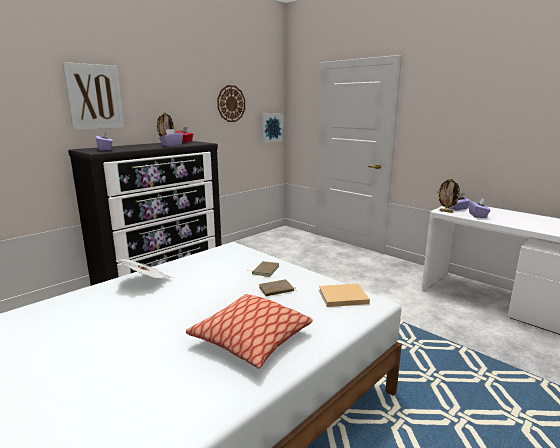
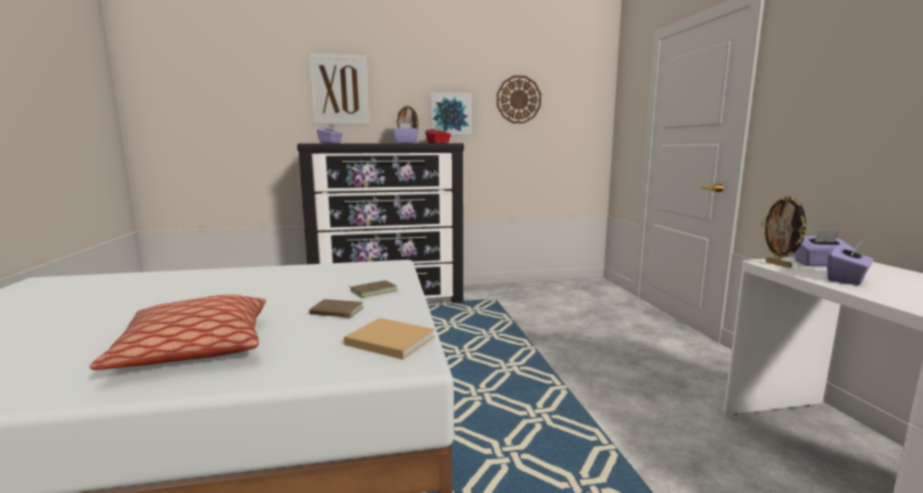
camera: 35 degrees right, 5 degrees down
(147, 282) = (251, 275): newspaper -> none
(271, 127) = (584, 134): picture -> picture (450, 114)

